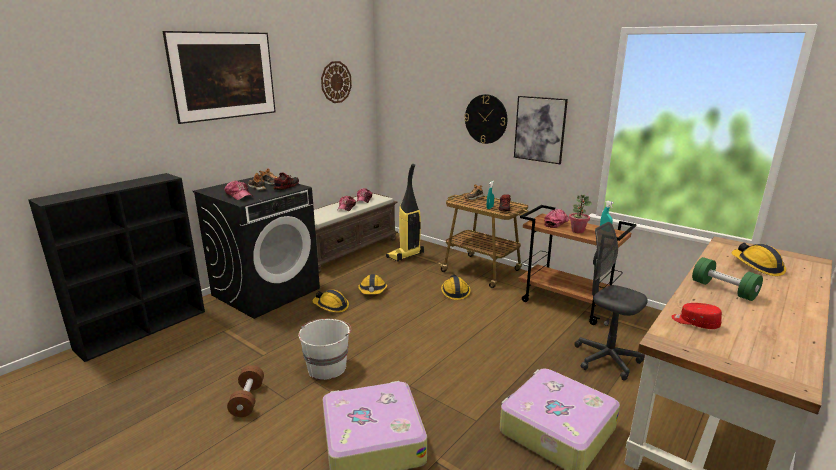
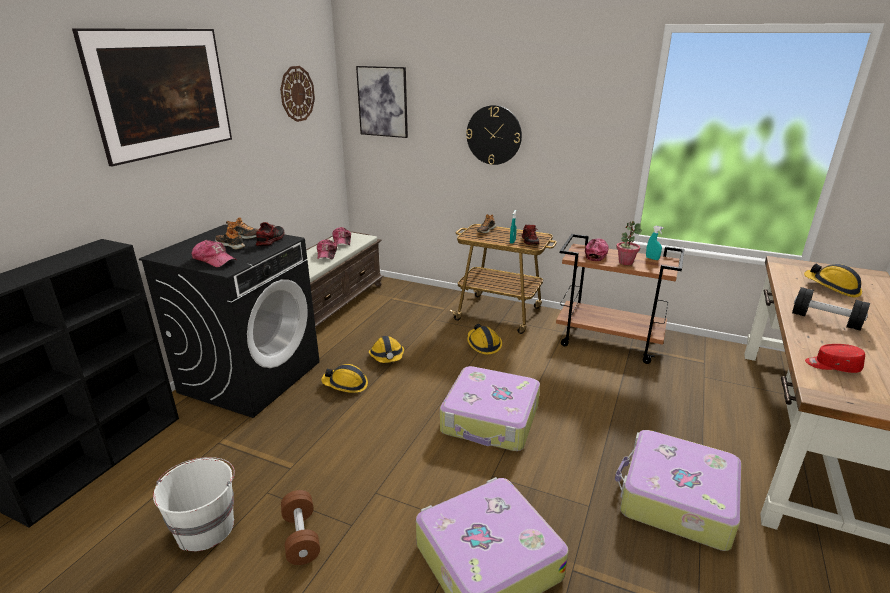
camera: 15 degrees left, 5 degrees up
(327, 367) = (382, 469): white bucket -> white bucket (205, 527)
(405, 255) = (403, 304): vacuum cleaner -> none
(430, 346) = (490, 419): none -> suitcase
(540, 129) = (563, 146): picture -> picture (383, 102)
(606, 359) = (681, 403): grey office chair -> none
(723, 290) = (825, 320): green dumbbell -> black dumbbell

